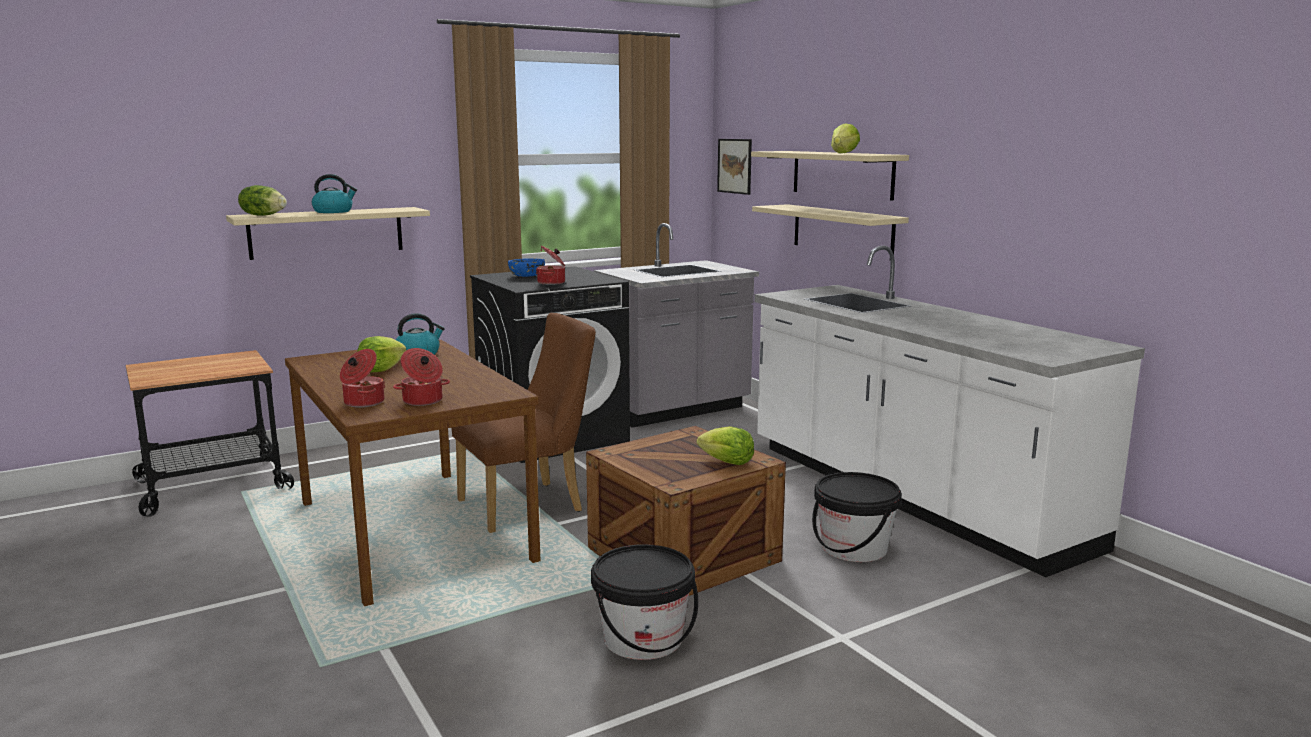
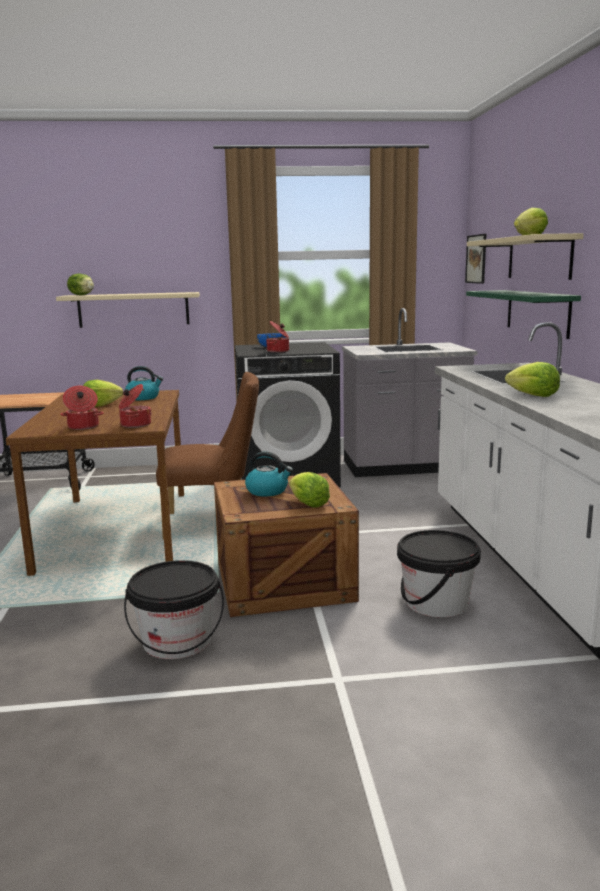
camera: 25 degrees right, 0 degrees up
(334, 211) = (133, 293): kettle -> kettle (268, 491)
(363, 402) = (46, 424): cooking pot -> cooking pot (135, 425)
(842, 231) = (537, 312): beige shelf -> green shelf
(917, 325) = (533, 395): none -> lettuce

